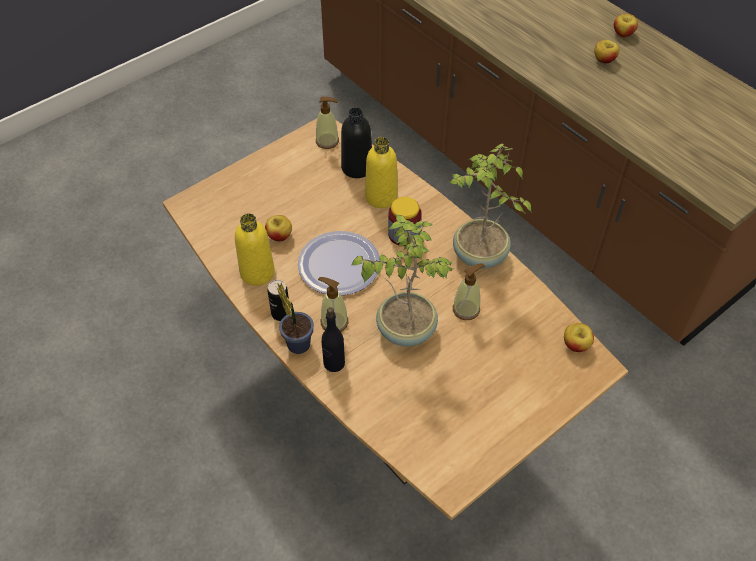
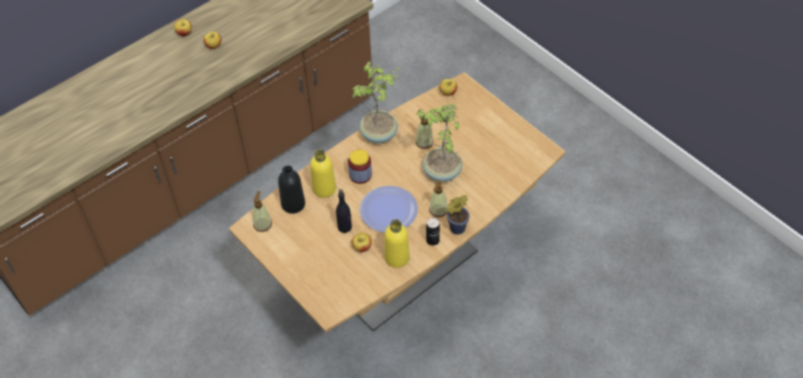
camera: 90 degrees left, 0 degrees up
(334, 363) = (470, 208): black bottle -> black bottle (345, 227)

